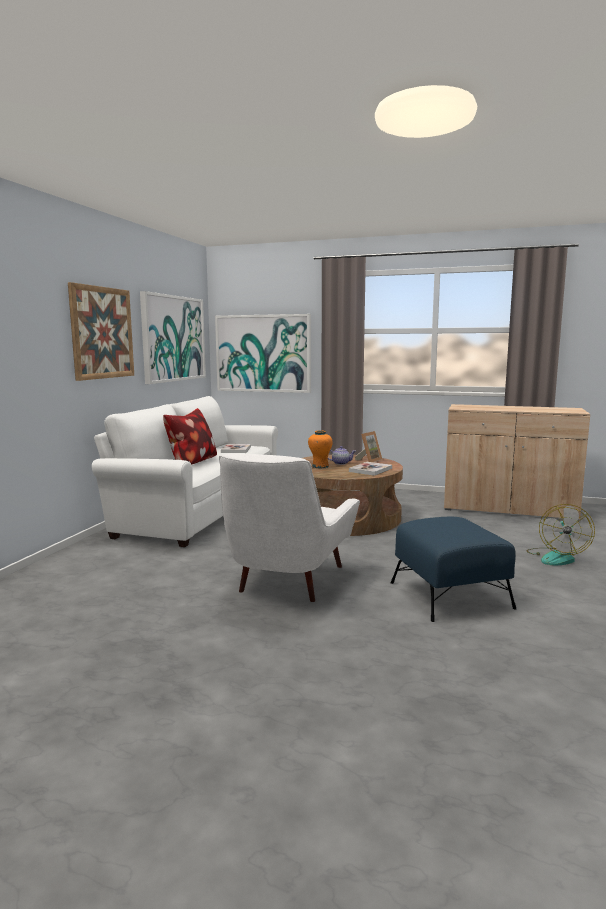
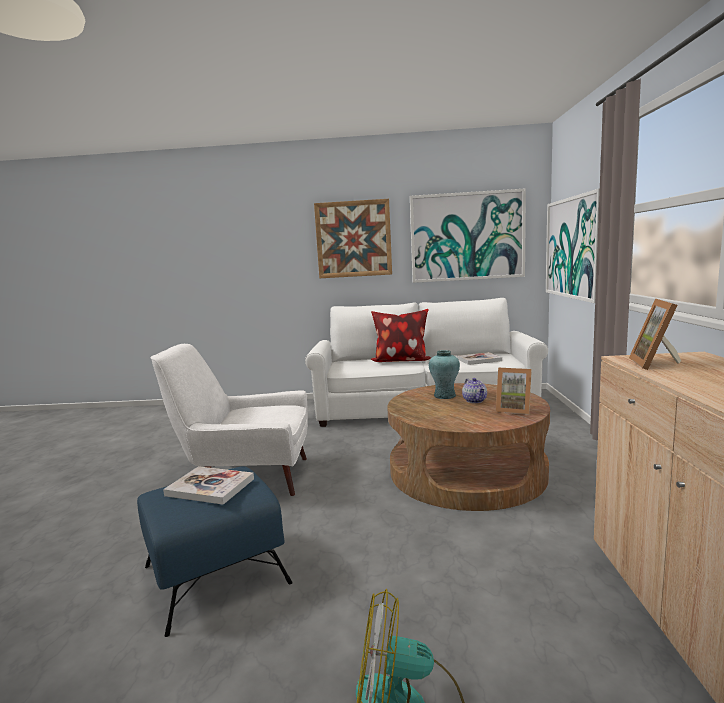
camera: 75 degrees right, 0 degrees up
(320, 466) = (444, 396): orange vase -> turquoise vase
(370, 470) = (452, 417): book -> book (210, 487)
(472, 408) = (656, 364): none -> picture frame

